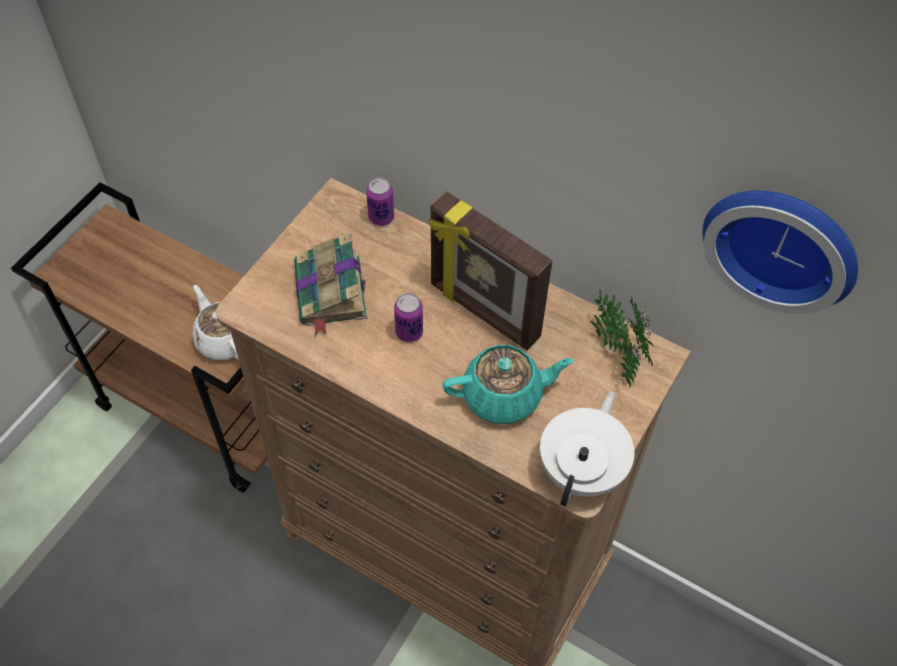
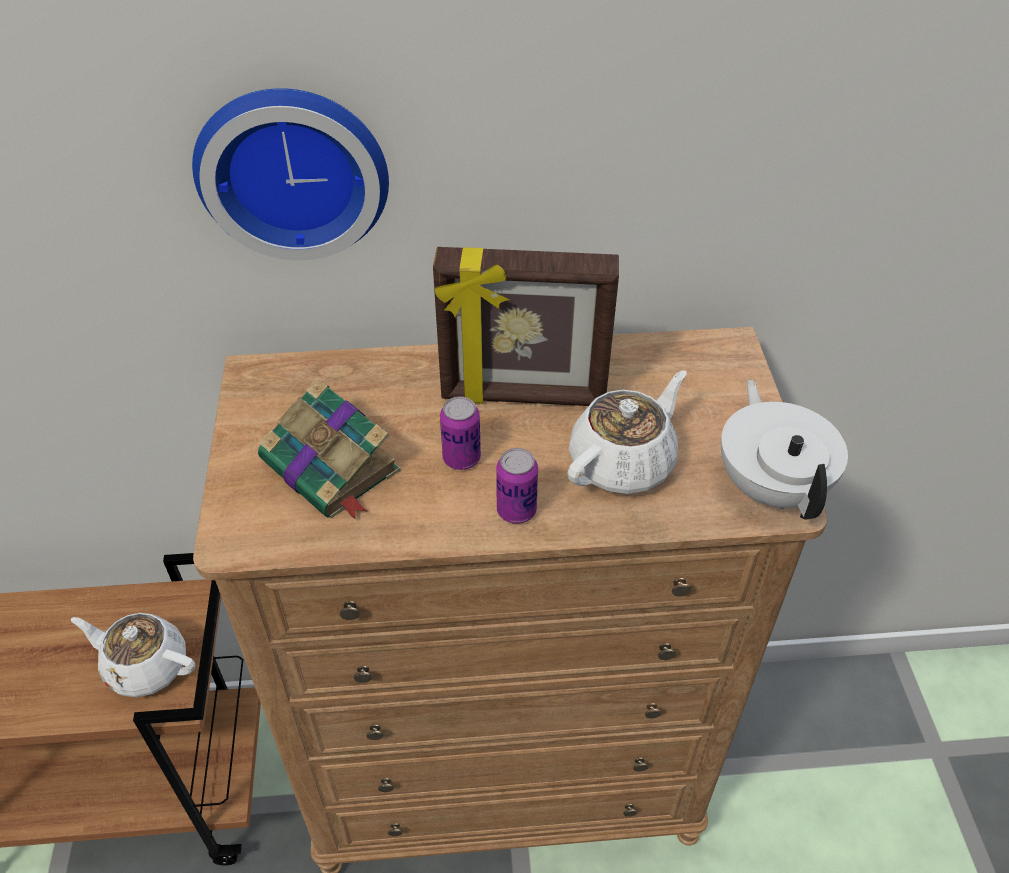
camera: 35 degrees left, 10 degrees down
(381, 217) = (323, 365): can -> can (516, 510)
(504, 395) = (623, 462): turquoise teapot -> white teapot
(616, 354) = (691, 364): potted plant -> none
(783, 242) = (848, 110): wall clock -> wall clock (293, 169)

